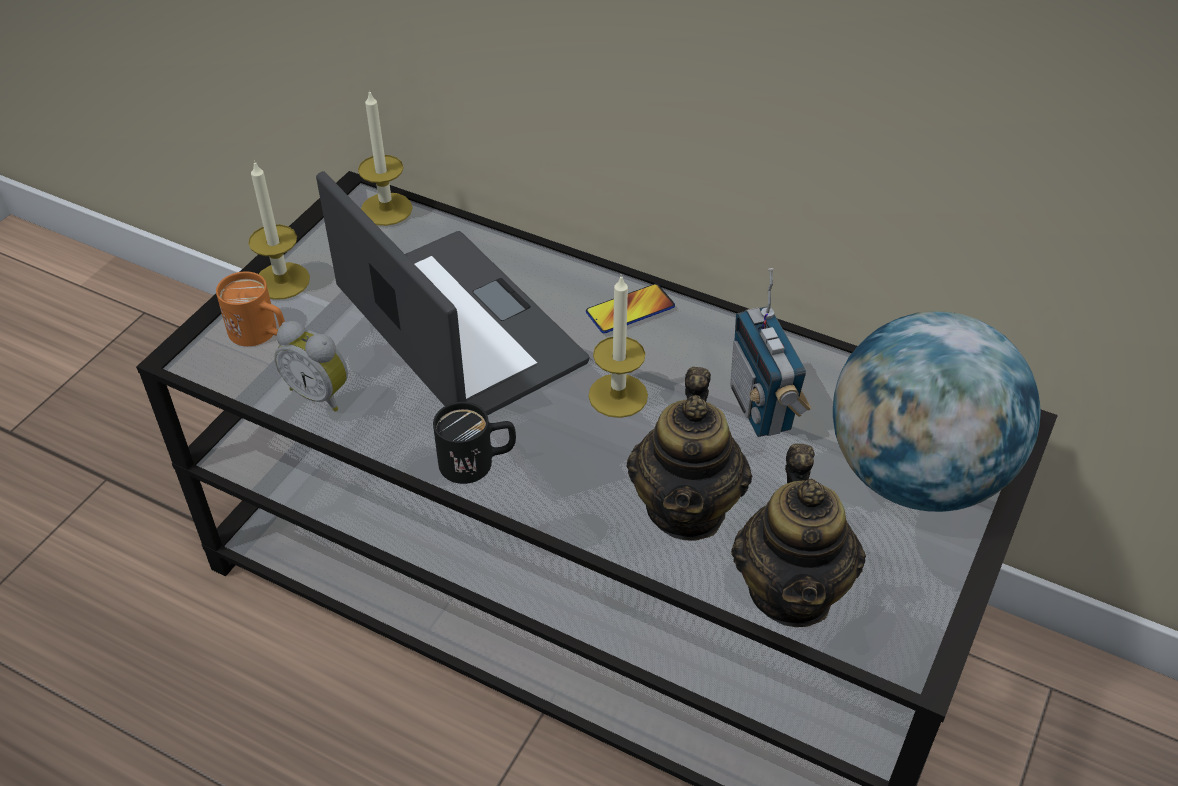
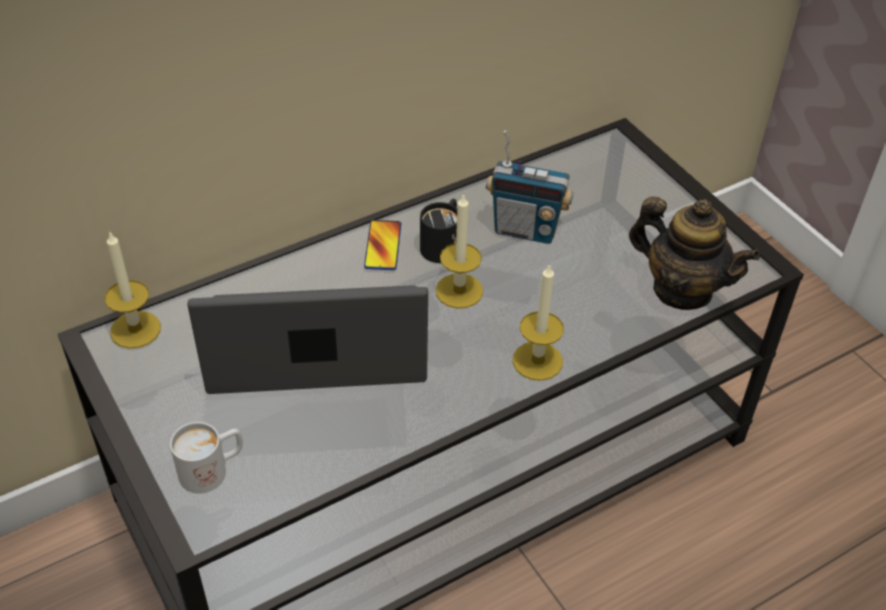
camera: 60 degrees left, 0 degrees up
(261, 334) = (213, 469): orange mug -> white mug
(282, 281) = (160, 431): candle -> candle (537, 361)
(321, 393) = (318, 456): alarm clock -> none
(478, 462) = (466, 390): black mug -> black mug (443, 243)
(687, 508) = (584, 305): teapot -> none
(914, 475) = (628, 195): globe -> none

